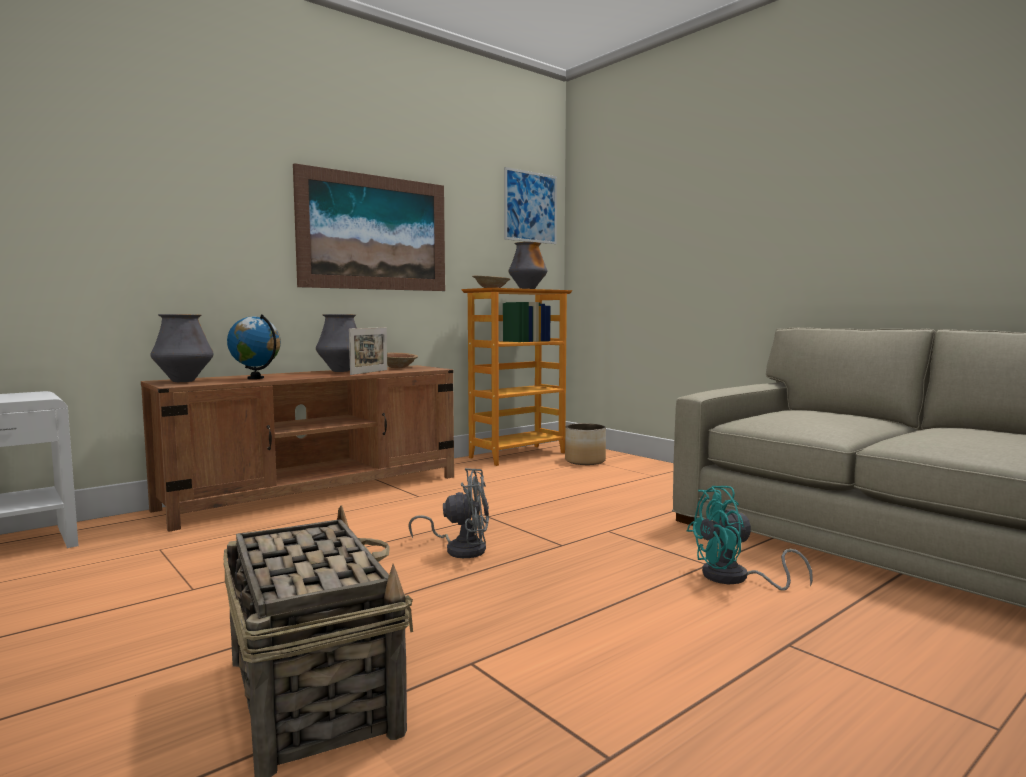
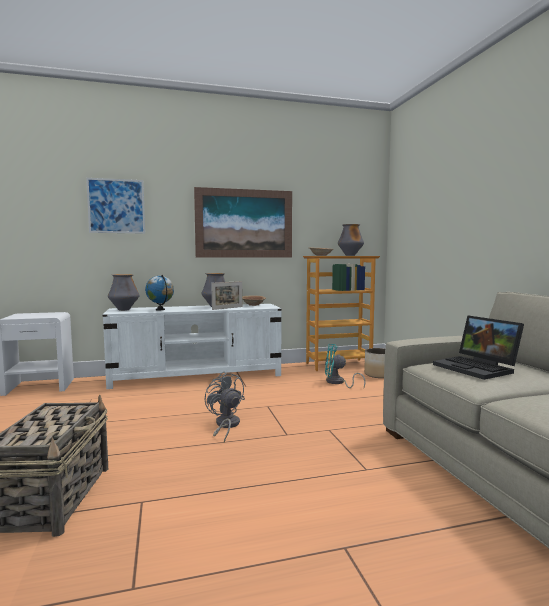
camera: 25 degrees right, 0 degrees up
(317, 492) = (197, 376): brown tv stand -> white tv stand
(460, 549) = (225, 426): grey fan -> grey fan turned 150 degrees counterclockwise
(530, 207) = (359, 199): picture -> picture (116, 206)
(735, 579) = (372, 485): turquoise fan -> turquoise fan (337, 383)
(804, 418) = (478, 368): none -> laptop

